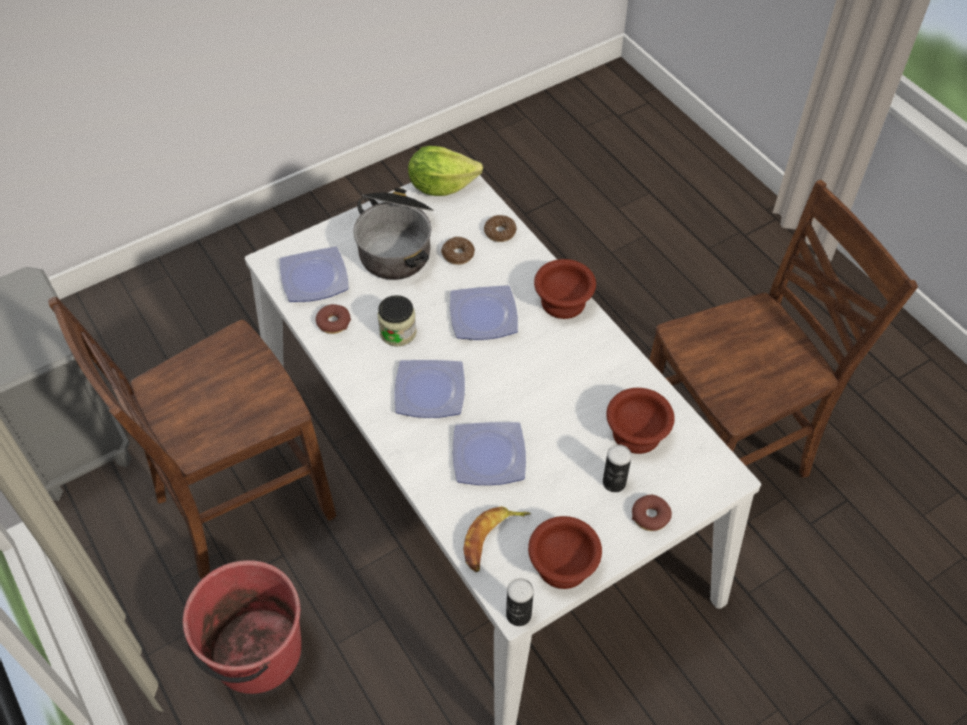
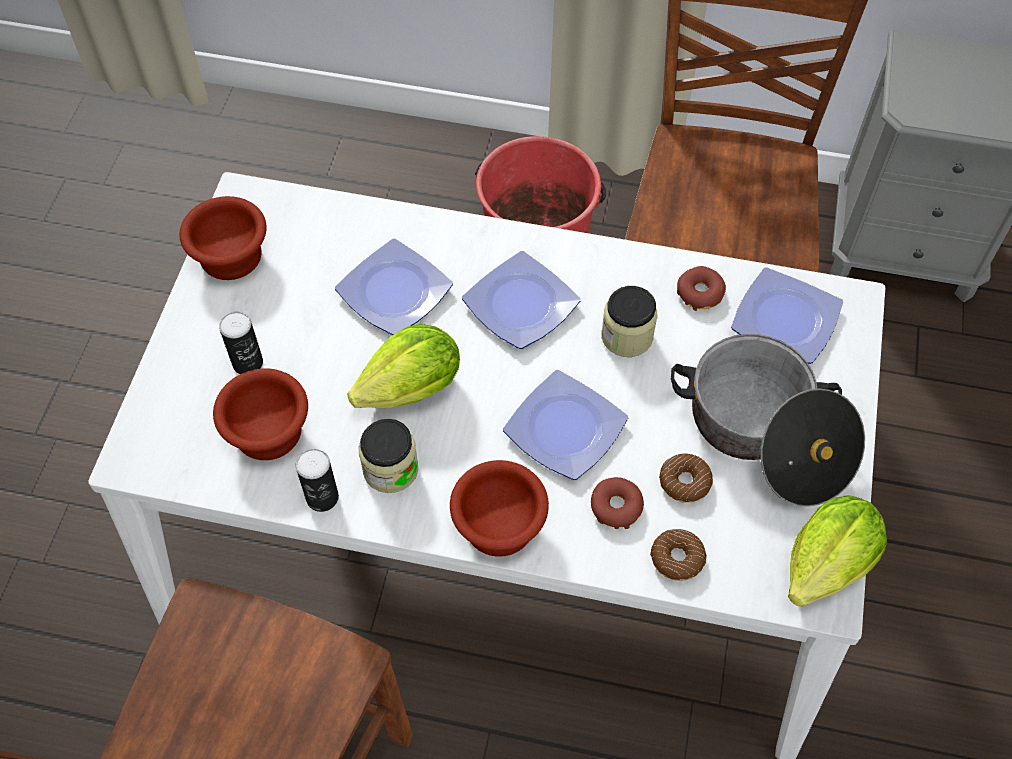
camera: 135 degrees right, 5 degrees up
(492, 540) = (314, 228): banana -> none
(518, 614) = (234, 193): can -> can (322, 497)
(537, 394) = (412, 389): none -> lettuce
(589, 365) = (390, 469): none -> jar
(650, 516) = (183, 358): donut -> donut (616, 506)

